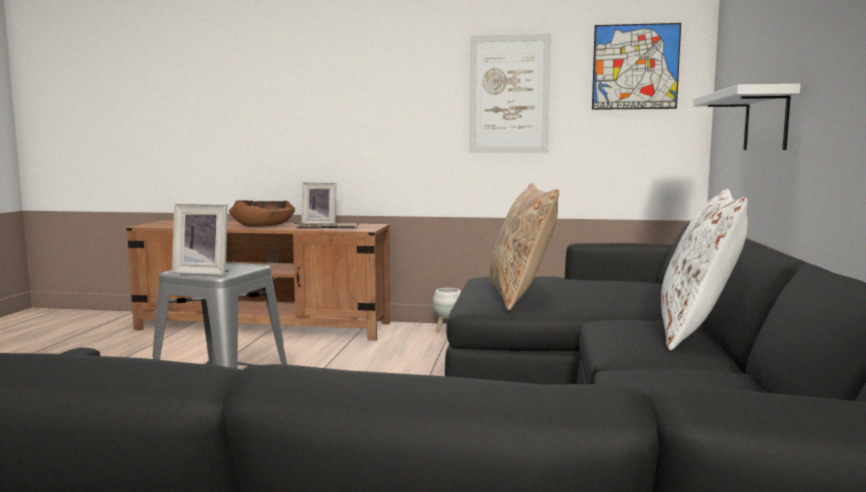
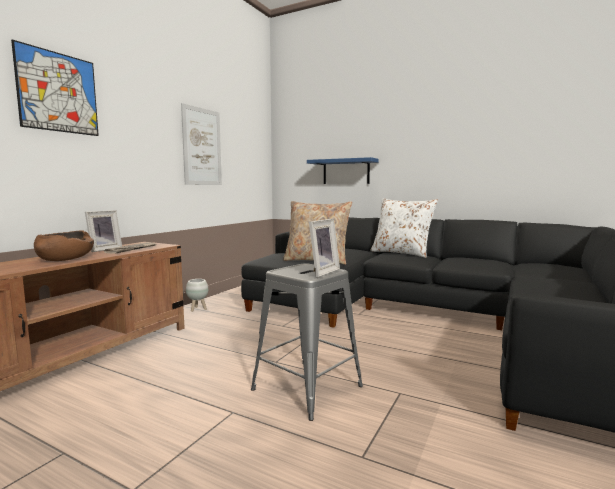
camera: 70 degrees left, 0 degrees up
(635, 67) = (249, 139): picture -> picture (58, 92)
(766, 120) = (346, 171): white shelf -> blue shelf

